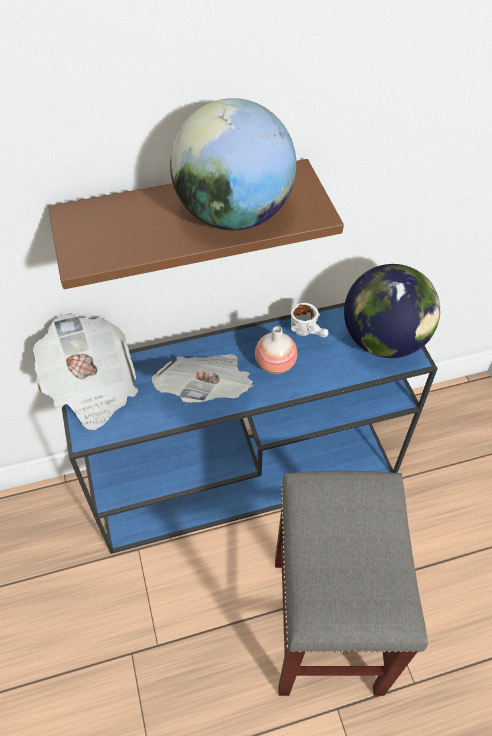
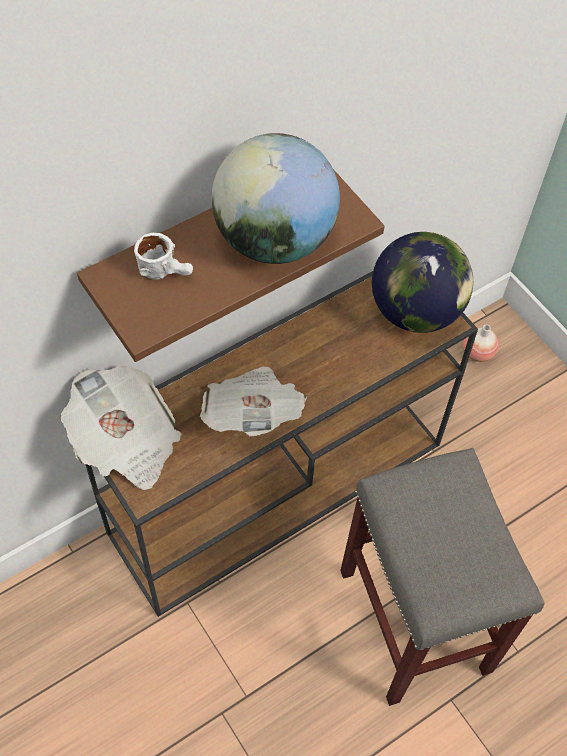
camera: 20 degrees left, 5 degrees up
(248, 474) = (280, 485): blue console table -> brown console table
(275, 364) = (313, 365): vase -> vase (478, 352)
(309, 331) = (336, 320): white mug -> white mug (167, 271)

